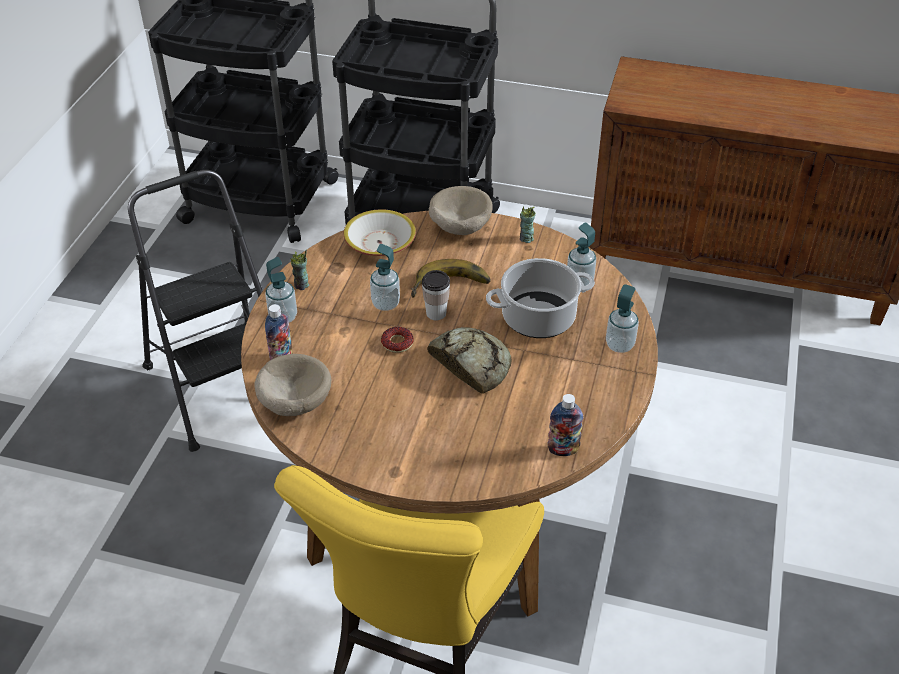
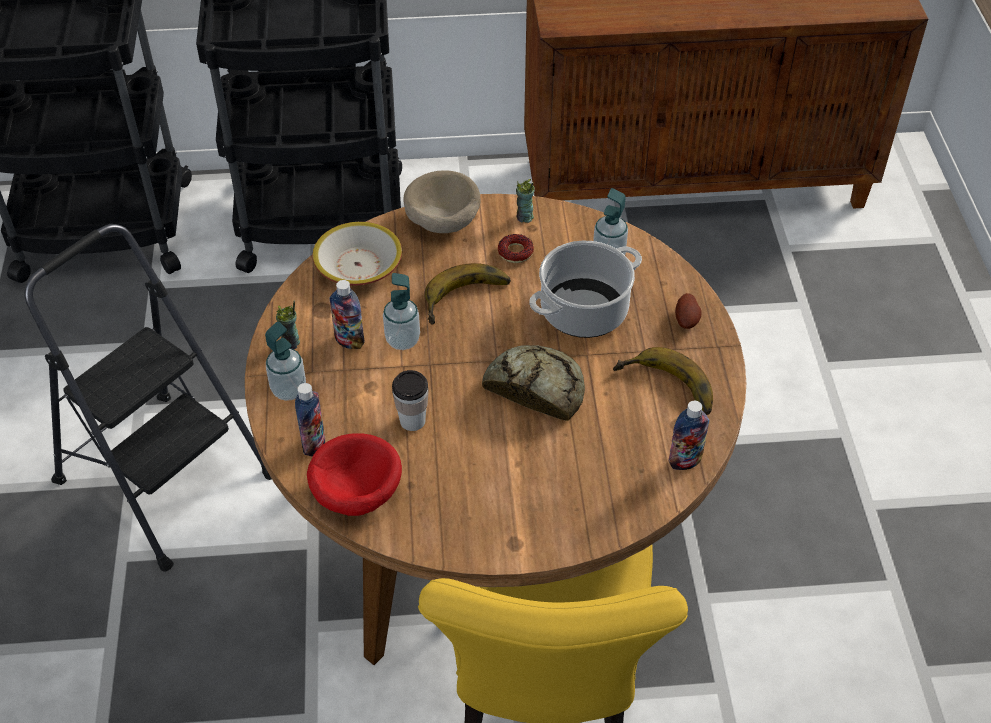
camera: 20 degrees left, 5 degrees up
(293, 402) = (355, 493): beige bowl -> red bowl
(345, 294) = (349, 341): none -> bottle
(397, 343) = (440, 385): donut -> donut (515, 252)
(436, 313) = (467, 337): cup -> cup (412, 421)
(574, 392) = (665, 390): none -> banana
(619, 345) = (687, 320): soap dispenser -> potato

